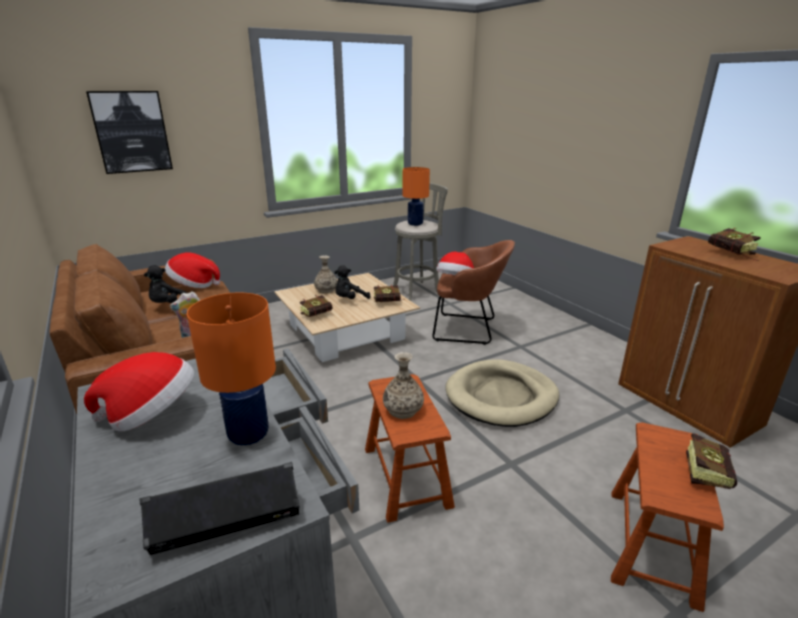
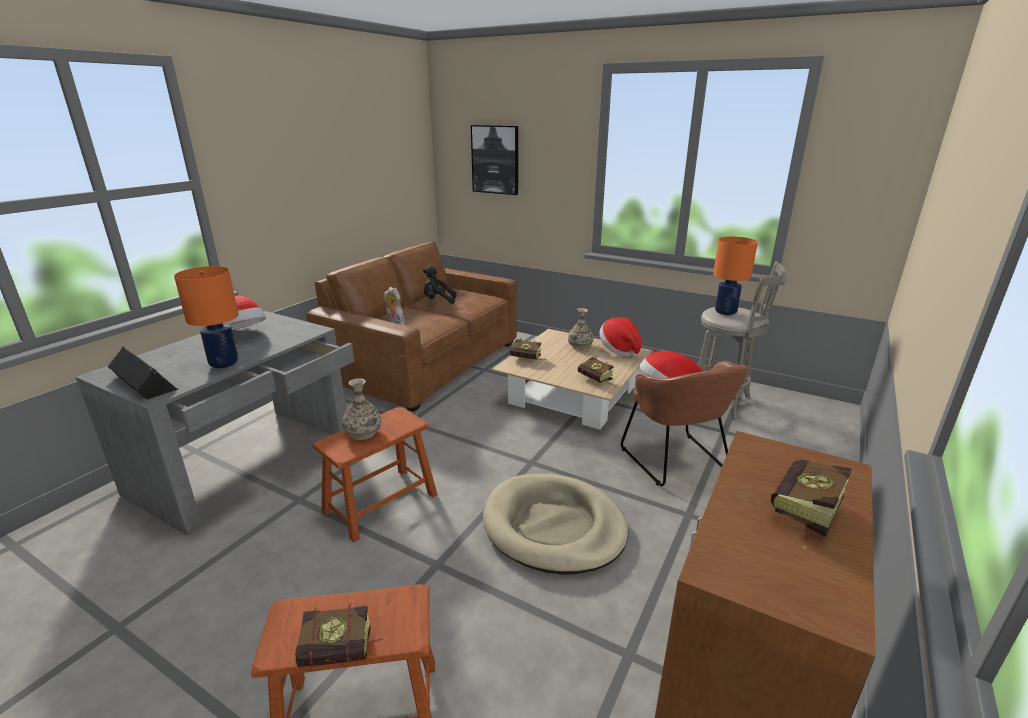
camera: 60 degrees right, 0 degrees up
(193, 285) = (478, 295): hat -> hat (620, 349)
(350, 299) = (577, 361): black plush toy -> none

